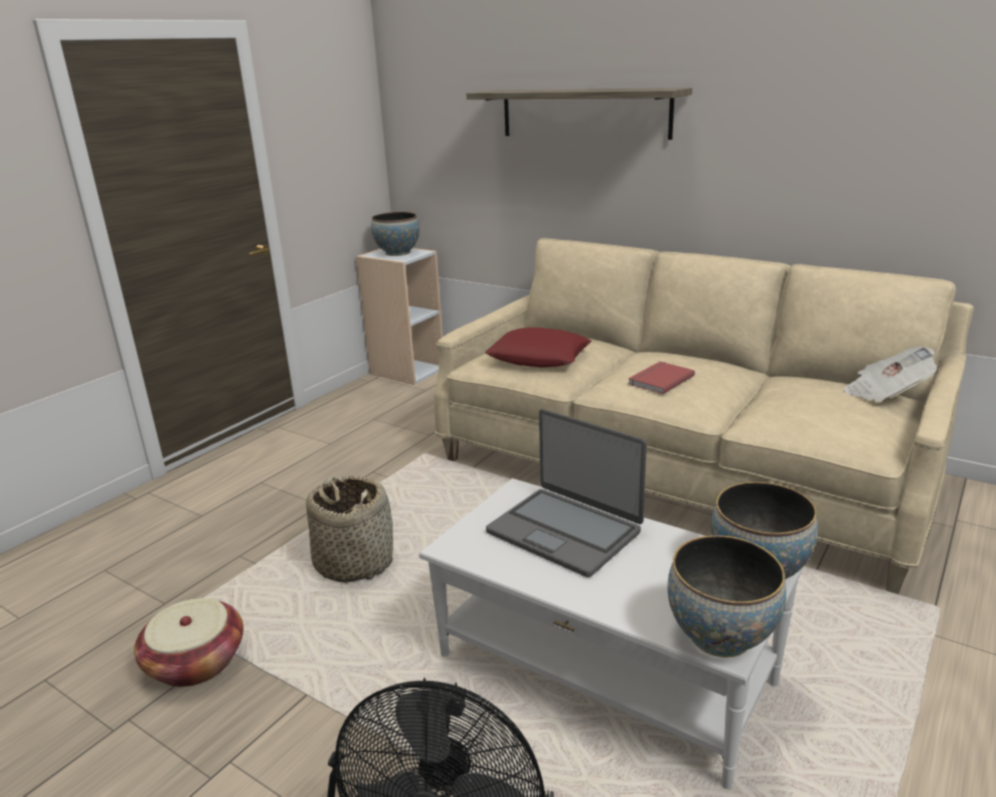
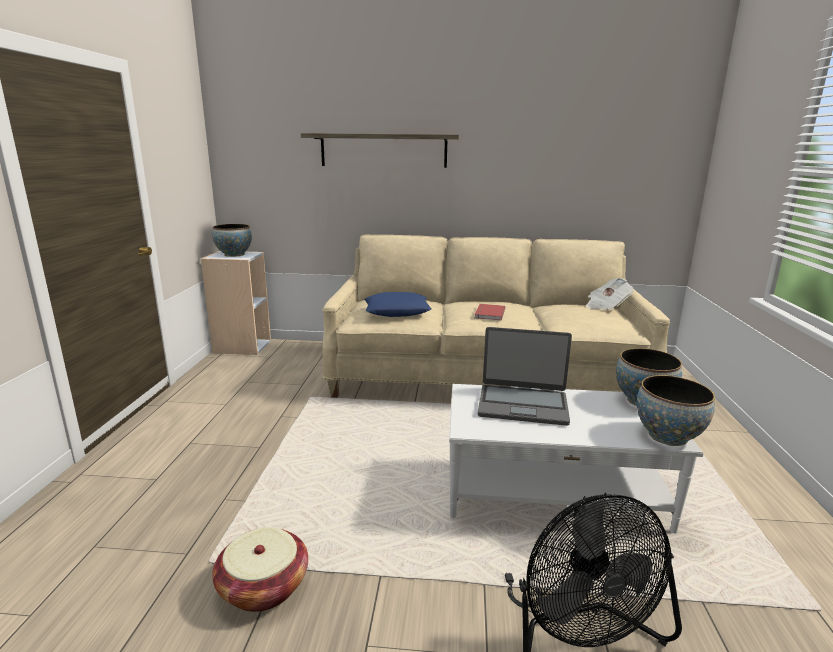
camera: 30 degrees left, 5 degrees down
(354, 562) = (327, 478): basket -> none
(539, 357) = (397, 311): red pillow -> blue pillow

